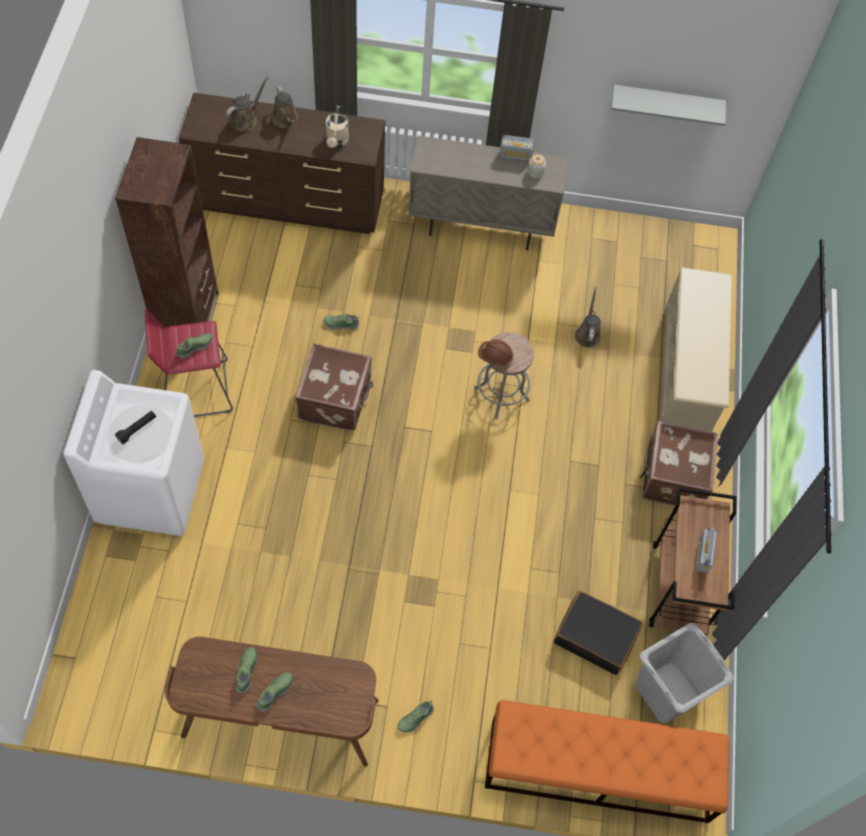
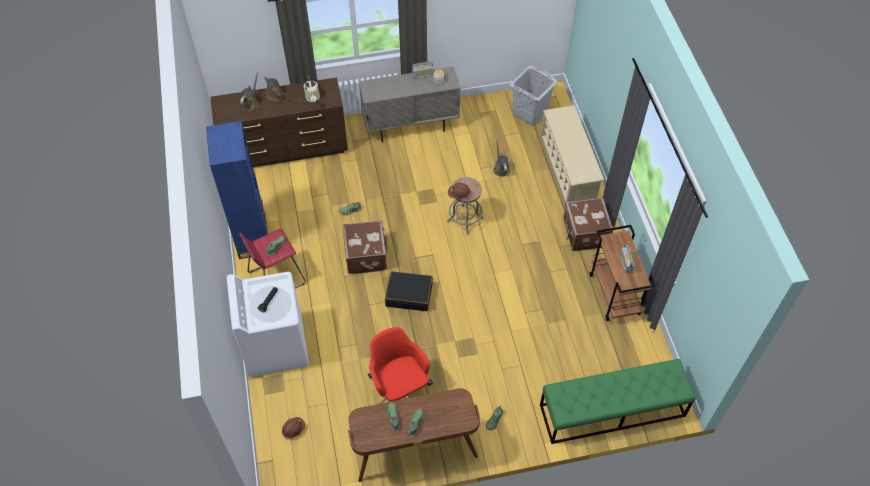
camera: 15 degrees left, 5 degrees down
(123, 624) = (294, 429): none -> brown hard hat
(188, 318) = (253, 237): brown bookcase -> blue bookcase
(297, 619) = (399, 389): none -> red office chair
(595, 636) = (578, 337): black suitcase -> black suitcase (409, 295)
(598, 770) = (611, 411): orange bench -> green bench
(666, 103) = (503, 16): grey shelf -> none
(667, 692) = (632, 353): grey laundry basket -> grey laundry basket (530, 113)

